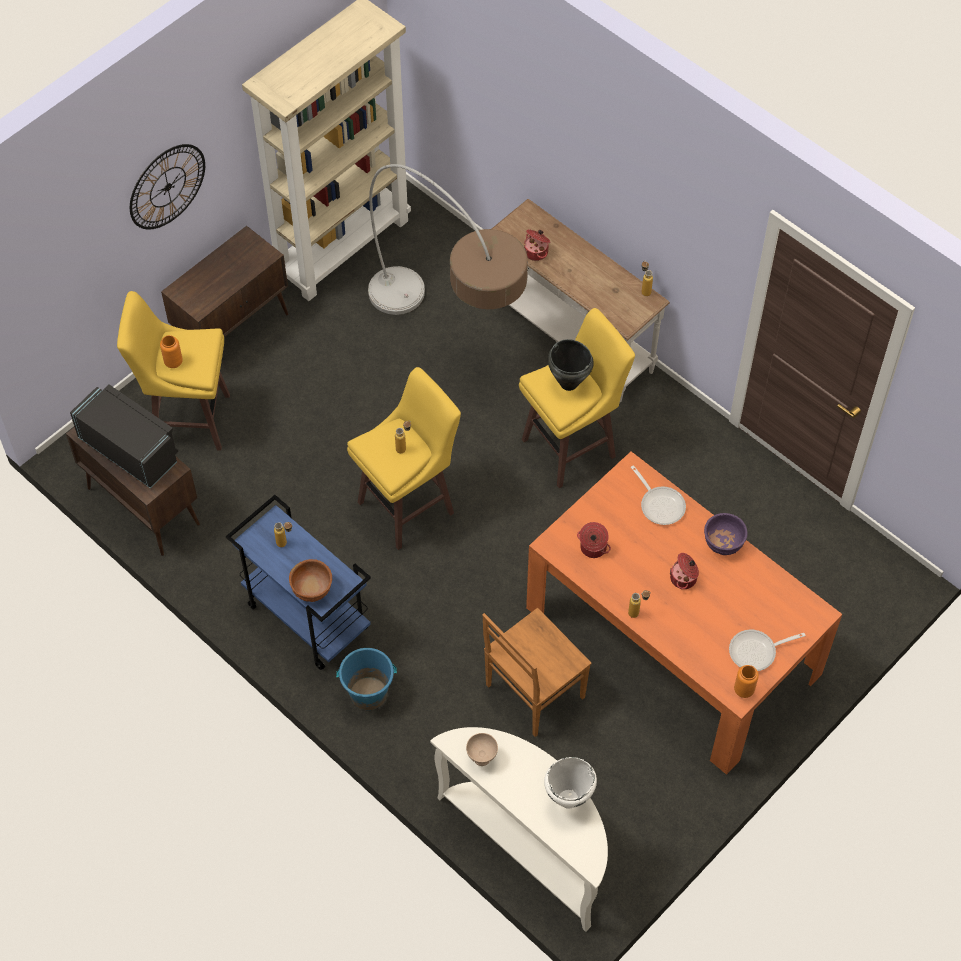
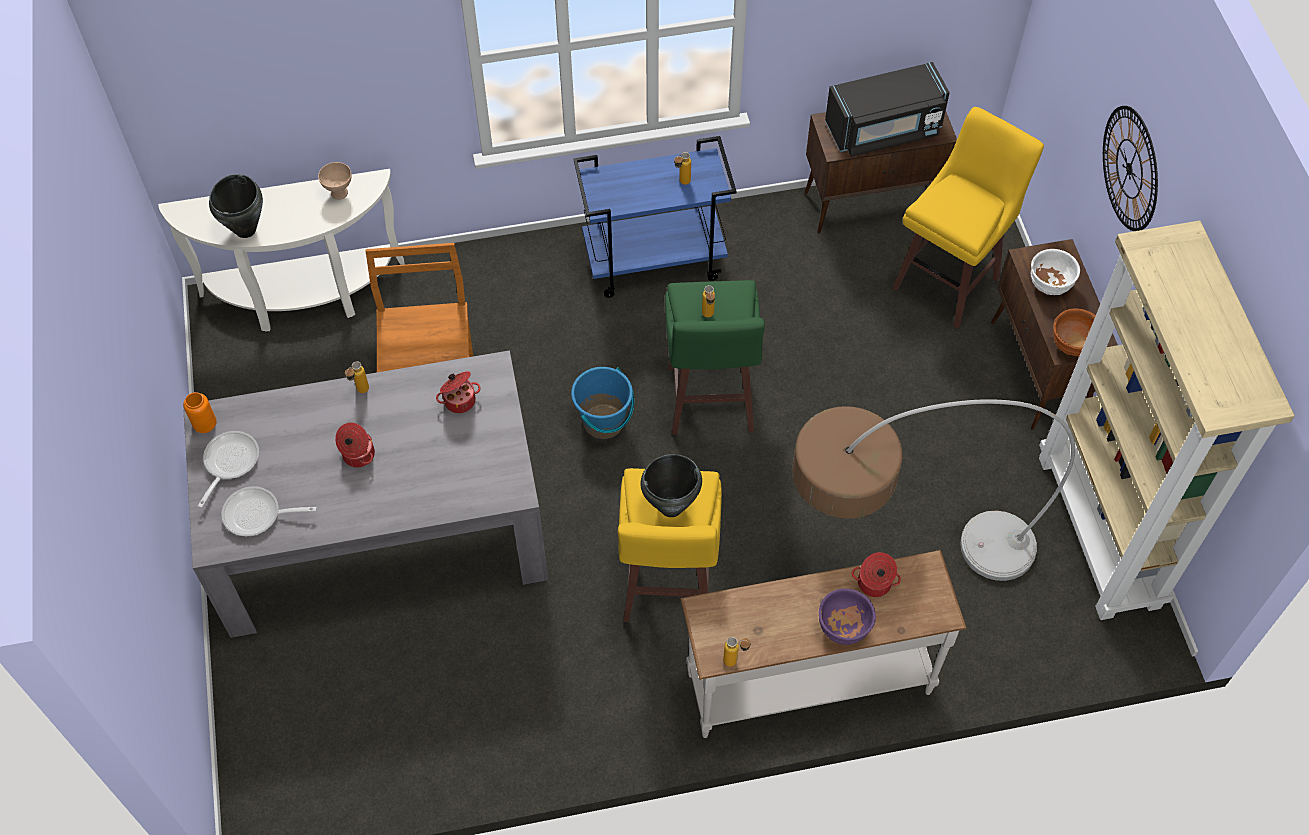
camera: 125 degrees right, 0 degrees up
(173, 362) = (957, 190): orange vase -> none
(214, 285) = (1050, 284): none -> white bowl
(312, 590) = (615, 177): brown bowl -> brown bowl (1072, 345)
(368, 693) = (541, 265): blue bucket -> blue bucket (604, 422)
(408, 507) = (709, 402): yellow stool -> green stool
(567, 799) = (246, 229): white cooking pot -> black cooking pot
(660, 504) = (454, 490): frying pan -> frying pan (257, 515)
(673, 641) = (380, 531): orange dining table -> grey dining table
(723, 543) = (362, 516): purple bowl -> purple bowl (844, 628)

